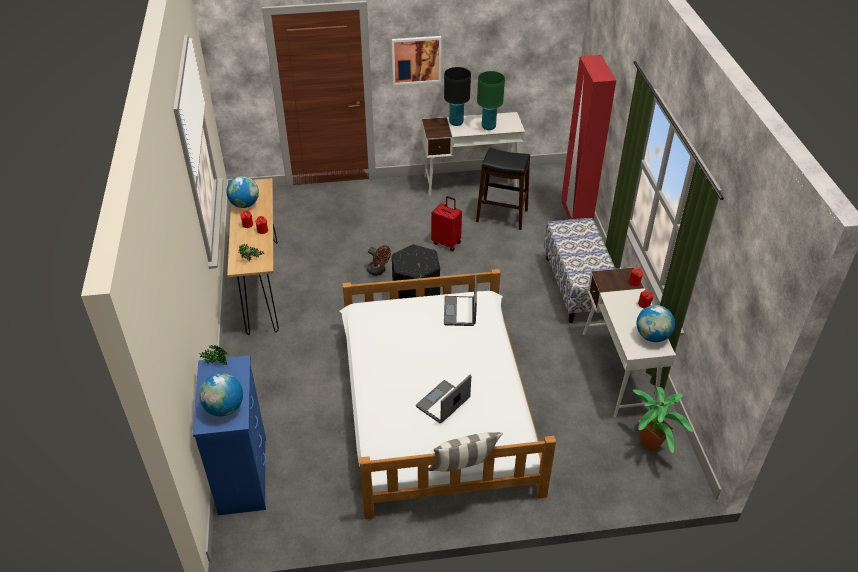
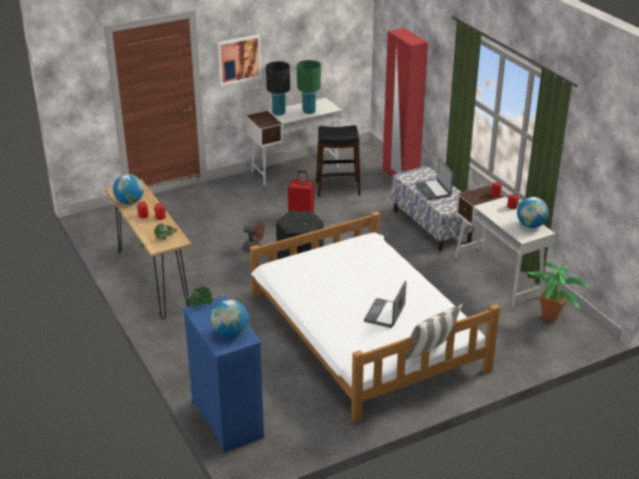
camera: 20 degrees left, 10 degrees down
(460, 311) = (359, 250): laptop -> laptop (433, 190)

